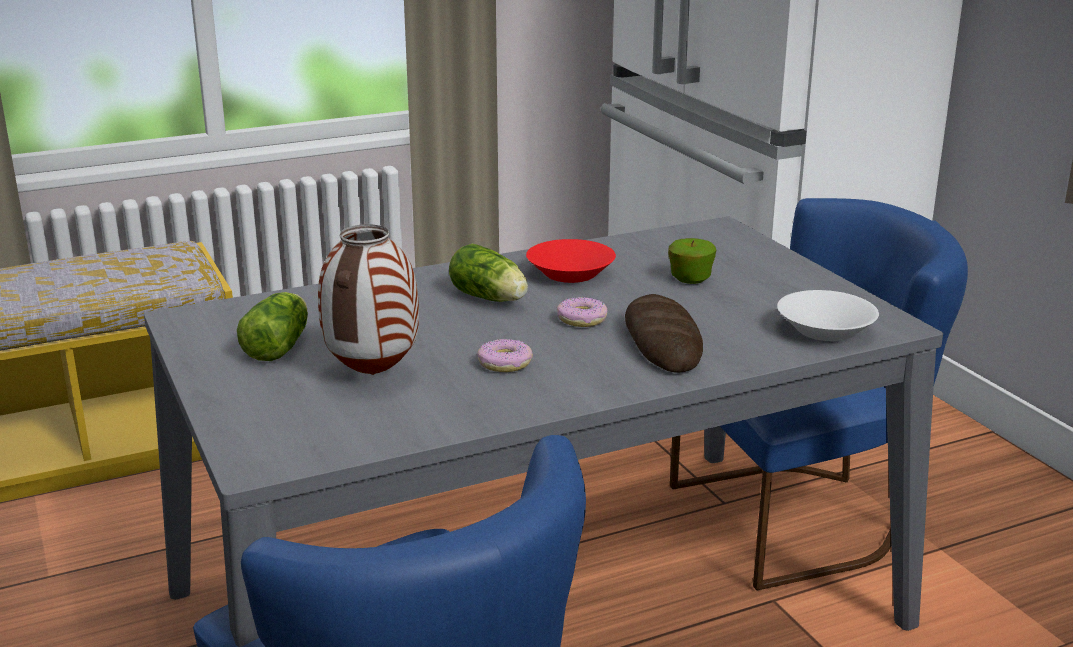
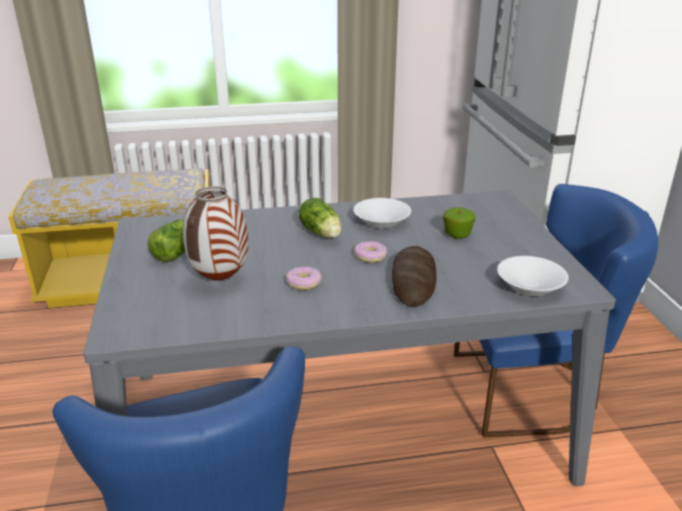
camera: 15 degrees right, 5 degrees up
(570, 274) = (381, 222): red bowl -> white bowl

